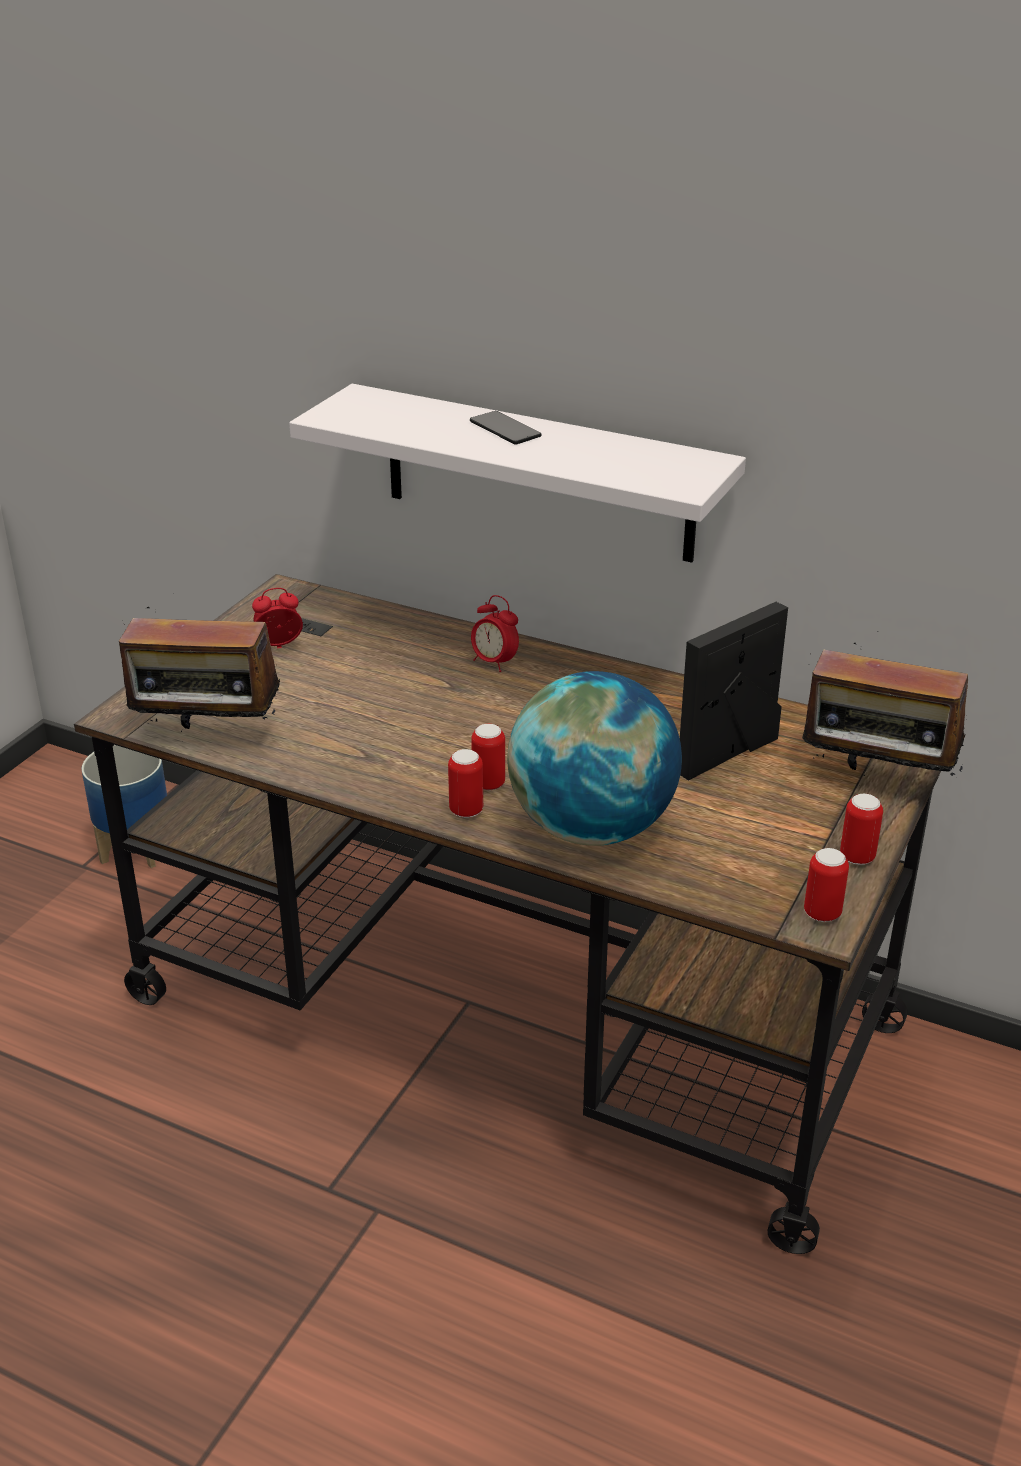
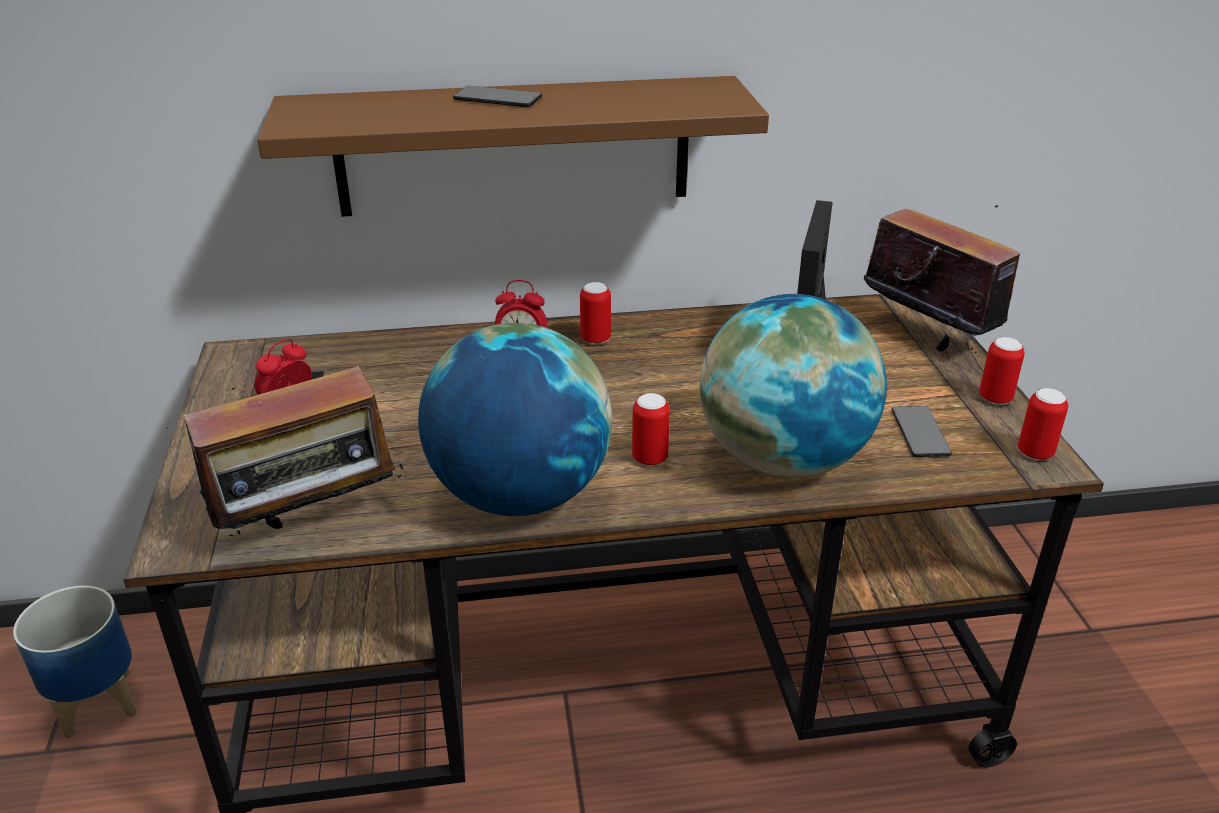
camera: 35 degrees left, 0 degrees up
(363, 771) = (519, 495): none -> globe
(466, 810) = (661, 491): can -> can (595, 339)
(538, 473) = (514, 146): white shelf -> brown shelf
(740, 855) = (920, 433): none -> phone
(875, 781) = (927, 337): radio -> radio turned 120 degrees counterclockwise

